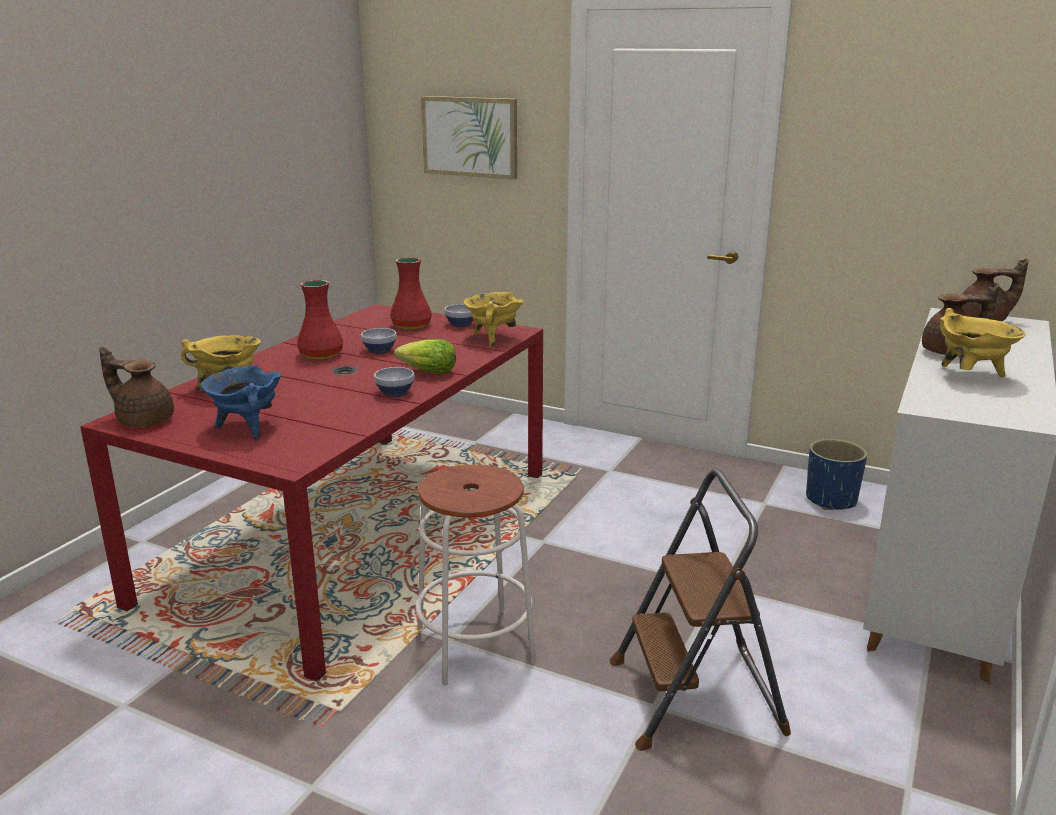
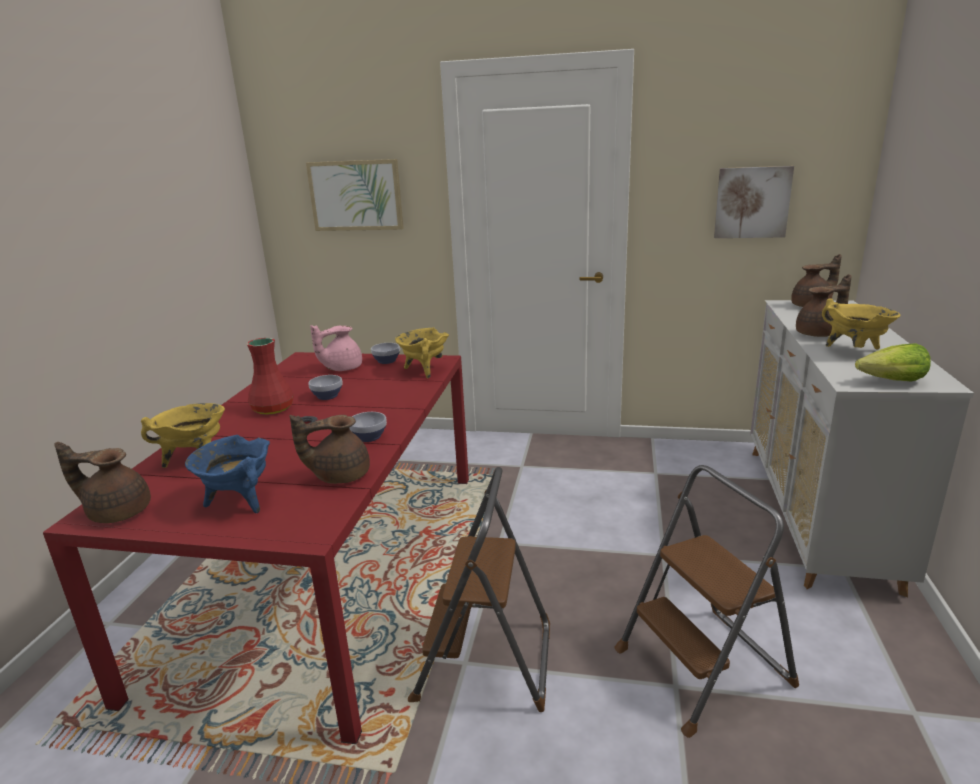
camera: 15 degrees left, 0 degrees up
(346, 421) = (339, 475): none -> brown teapot
(410, 325) = (341, 368): red vase -> pink teapot
(427, 372) = (386, 411): lettuce -> lettuce (892, 381)
(475, 645) = (490, 662): white stool -> brown step ladder
(831, 500) = (702, 461): blue planter -> none
(927, 183) = (752, 202): none -> picture

